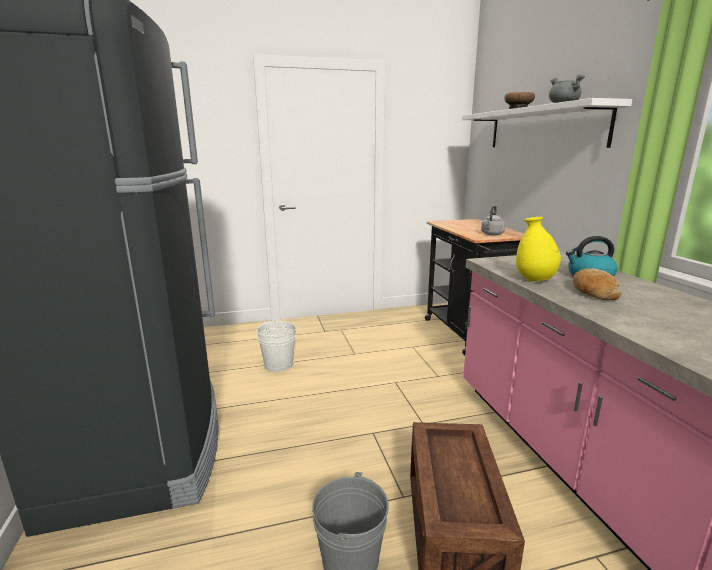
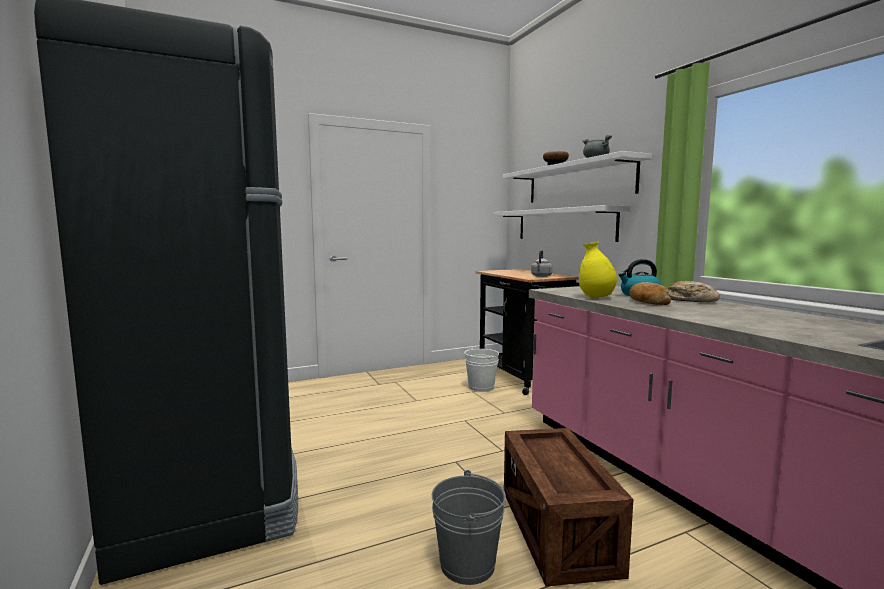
camera: 10 degrees left, 10 degrees down
(278, 364) = (339, 414): white bucket -> white bucket (481, 387)
(524, 175) = (563, 225): none -> white shelf
(649, 291) = (690, 300): none -> bread

